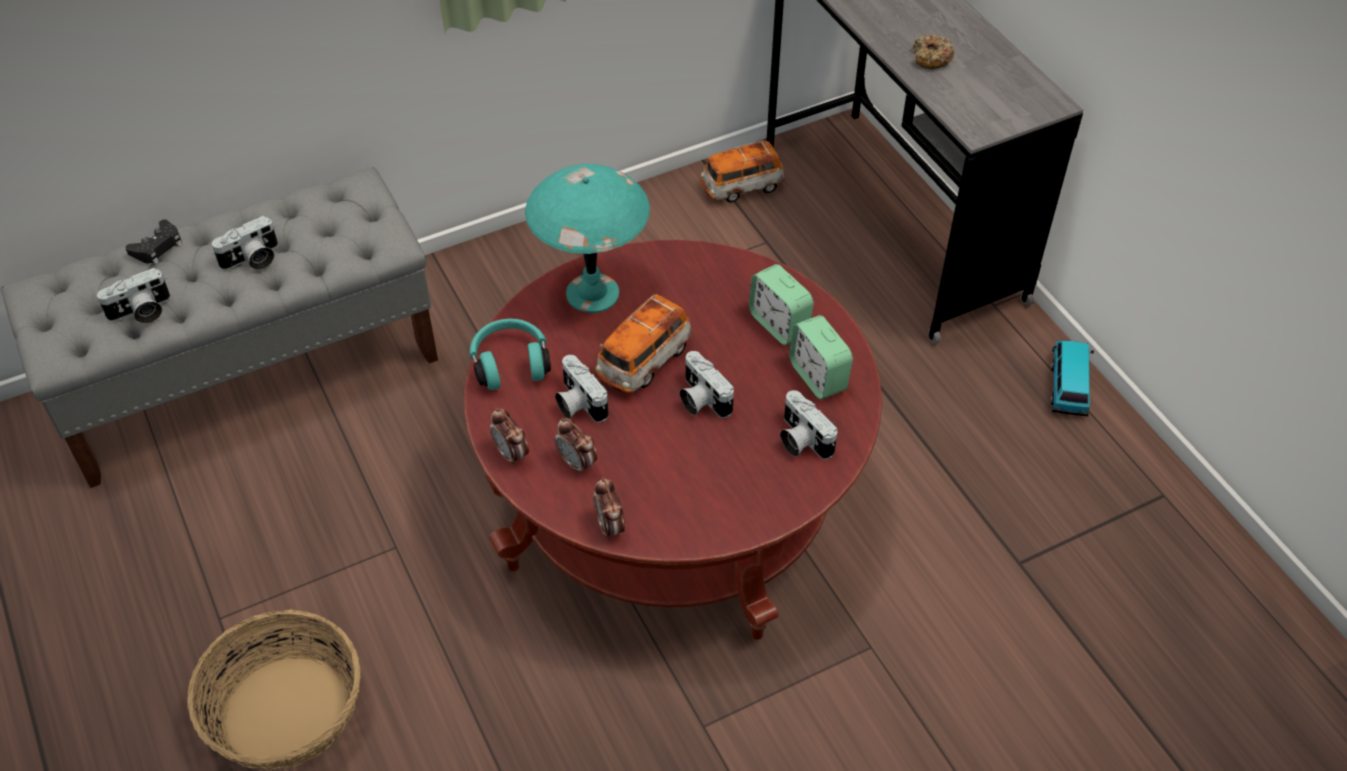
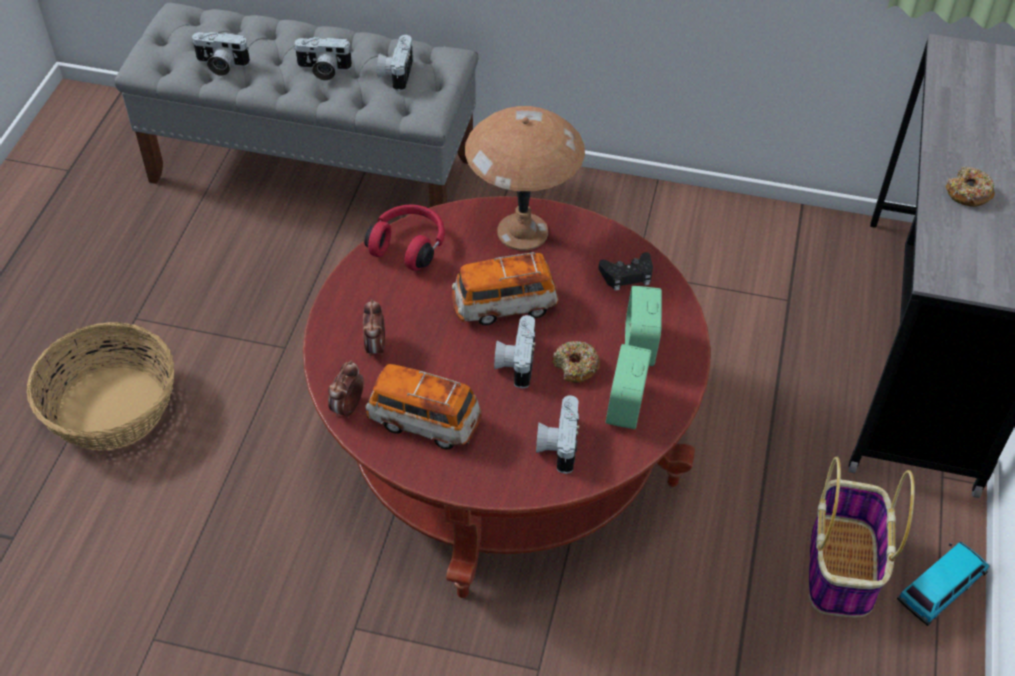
camera: 40 degrees right, 0 degrees up
(158, 247) = (275, 28): black game controller -> black game controller (627, 275)
(510, 363) = (409, 245): turquoise headphones -> red headphones
(511, 454) = (339, 310): alarm clock -> none
(577, 403) = (423, 305): camera -> camera (395, 73)
(592, 292) = (523, 231): turquoise table lamp -> brown table lamp
(742, 187) = (813, 244): toy car -> toy car (423, 422)
(750, 373) = (575, 367): none -> donut
(996, 416) = (842, 568): none -> basket

